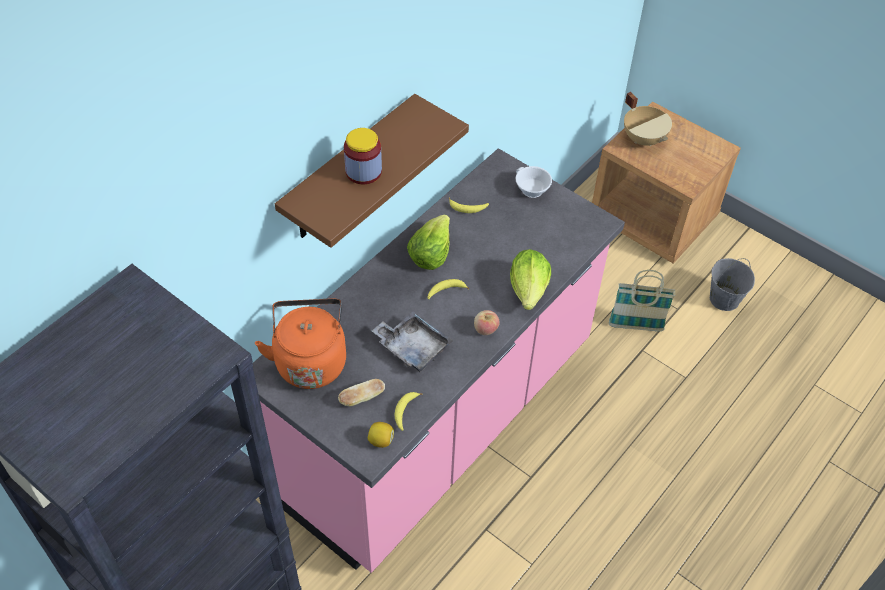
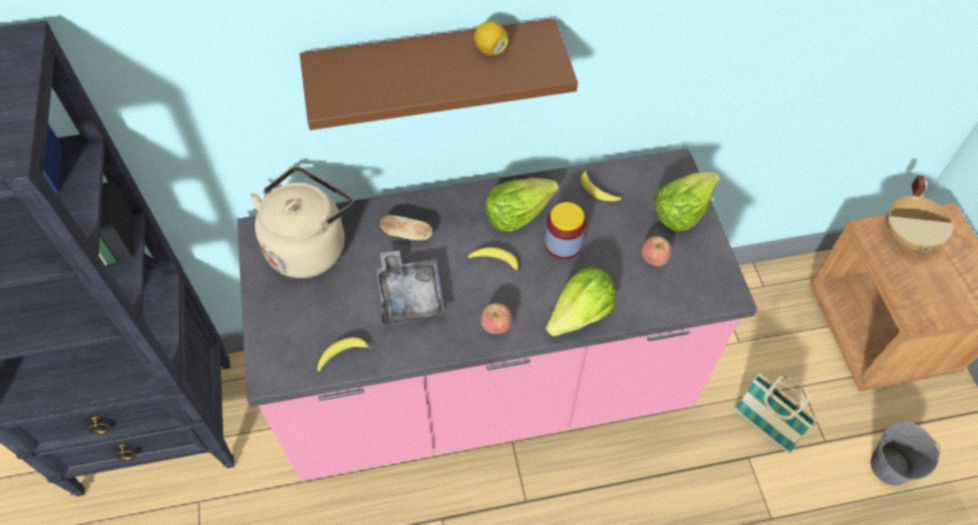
camera: 40 degrees right, 5 degrees up
(310, 360) = (309, 245): orange kettle -> beige kettle
(362, 398) = (317, 313): bread -> bread (407, 234)
(363, 171) = (415, 70): jar -> jar (563, 243)
(381, 440) = (293, 366): lemon -> lemon (490, 50)
(530, 189) = (681, 210): white cup -> lettuce
(541, 229) = (654, 258): none -> apple

